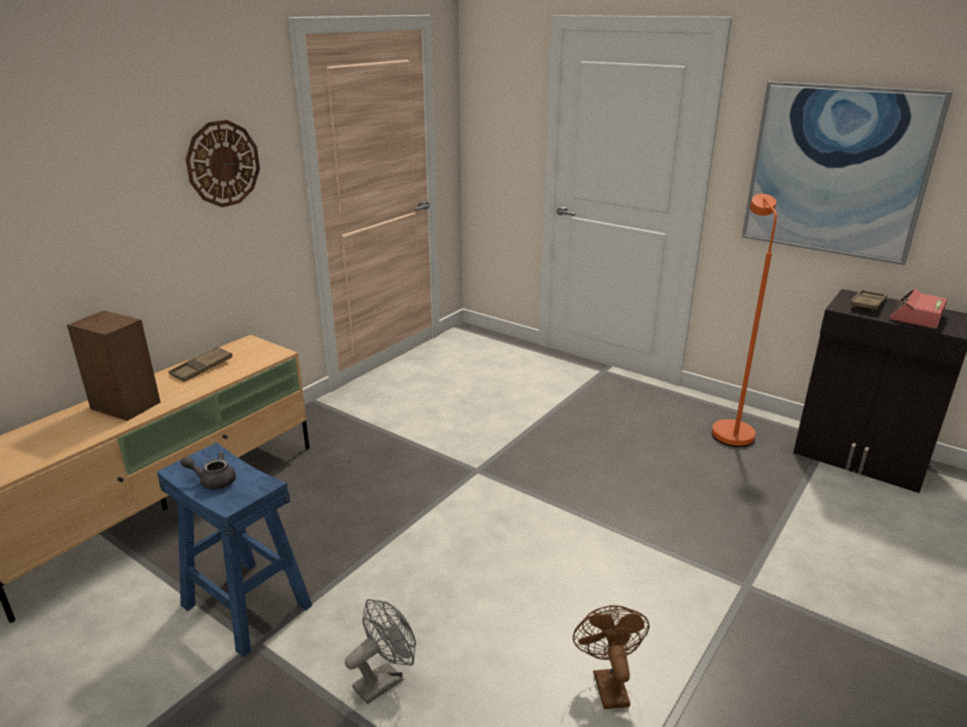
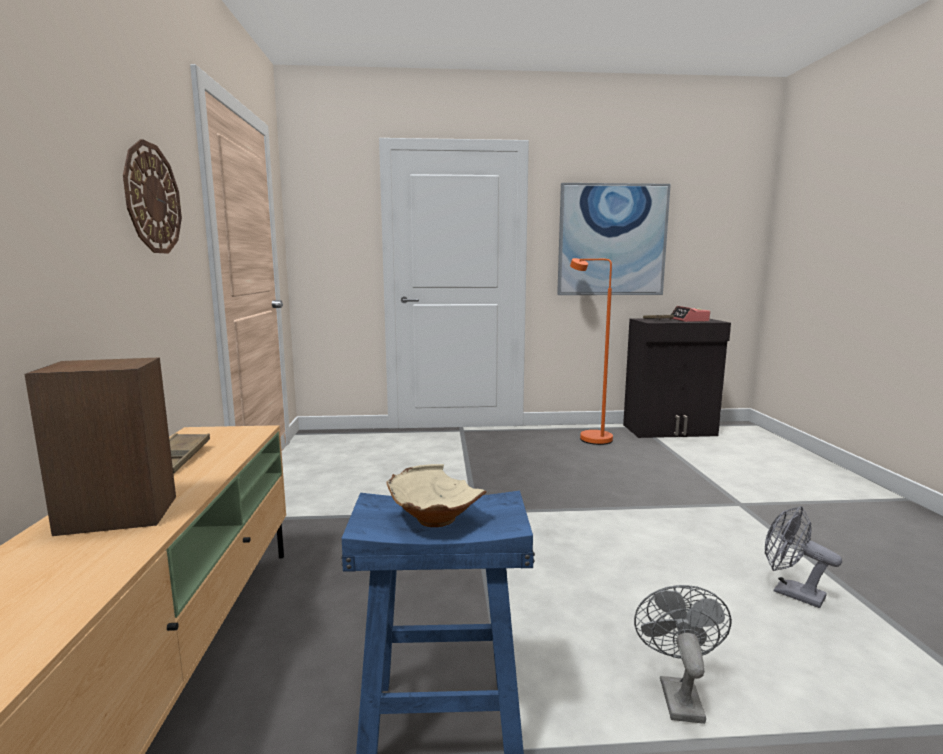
camera: 40 degrees left, 15 degrees down
(213, 480) = (432, 520): grey teapot -> beige bowl
(607, 683) = (790, 592): brown fan -> grey fan

